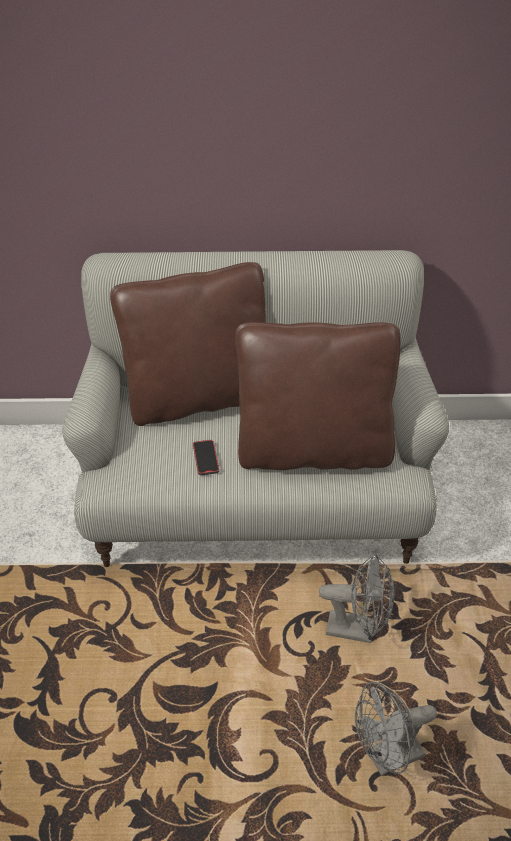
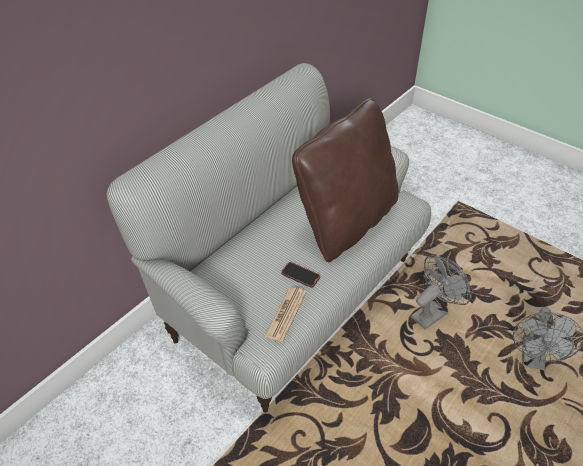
camera: 50 degrees left, 0 degrees up
(150, 476) = (286, 314): none -> newspaper
(198, 397) = (239, 246): brown pillow -> none

